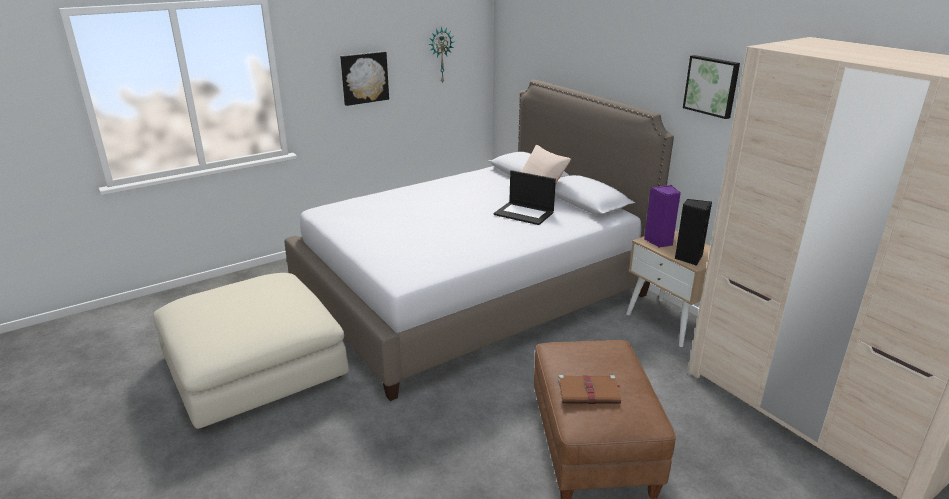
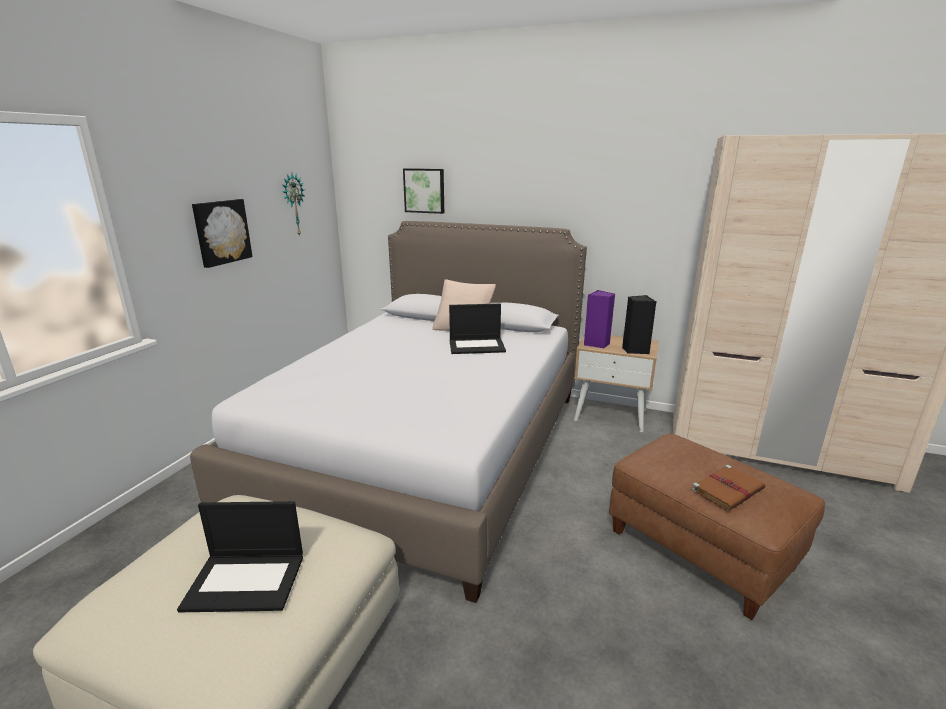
camera: 35 degrees left, 5 degrees down
(243, 316) = (247, 581): none -> laptop
(712, 86) = (618, 195): picture -> picture (424, 190)

